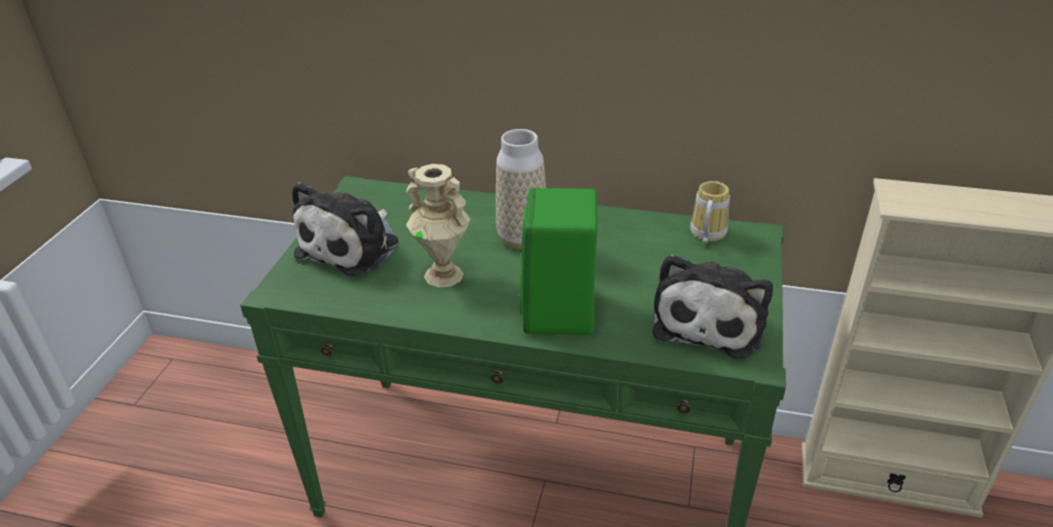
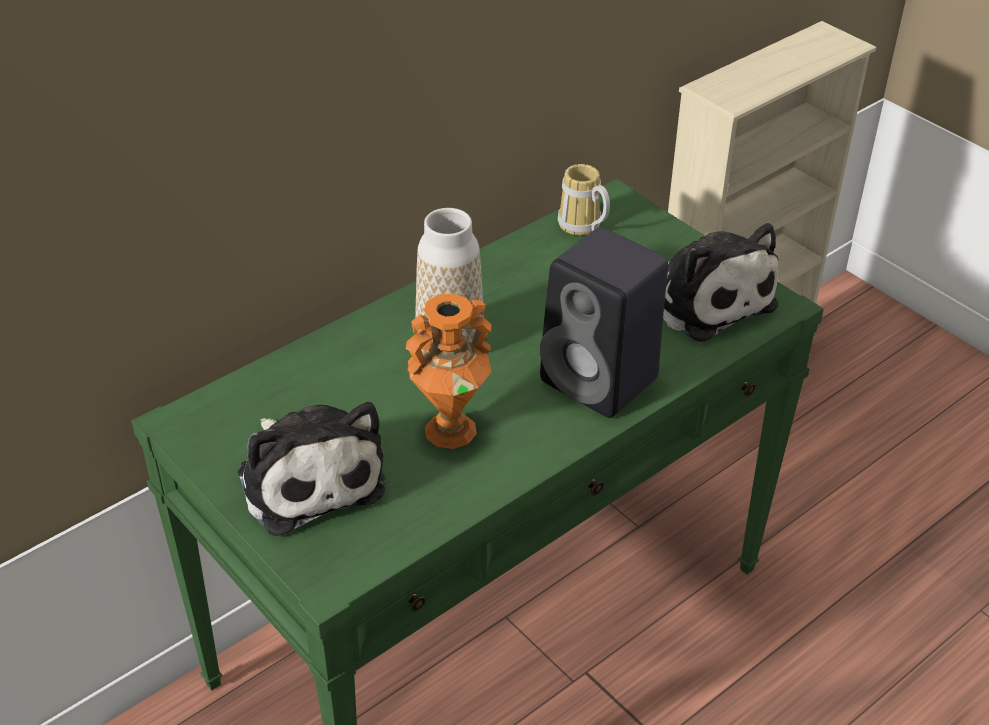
camera: 55 degrees left, 5 degrees up
(444, 275) = (450, 429): beige vase -> orange vase
(560, 313) = (602, 381): green speaker -> black speaker

